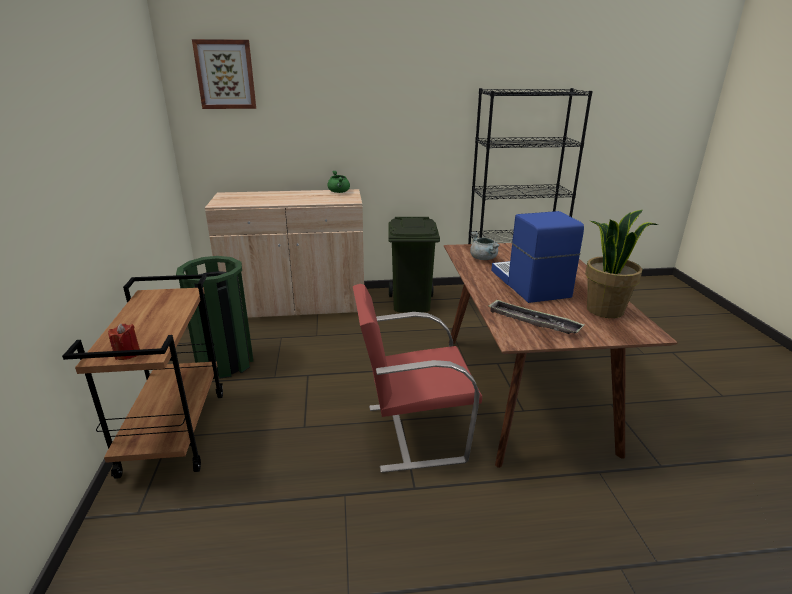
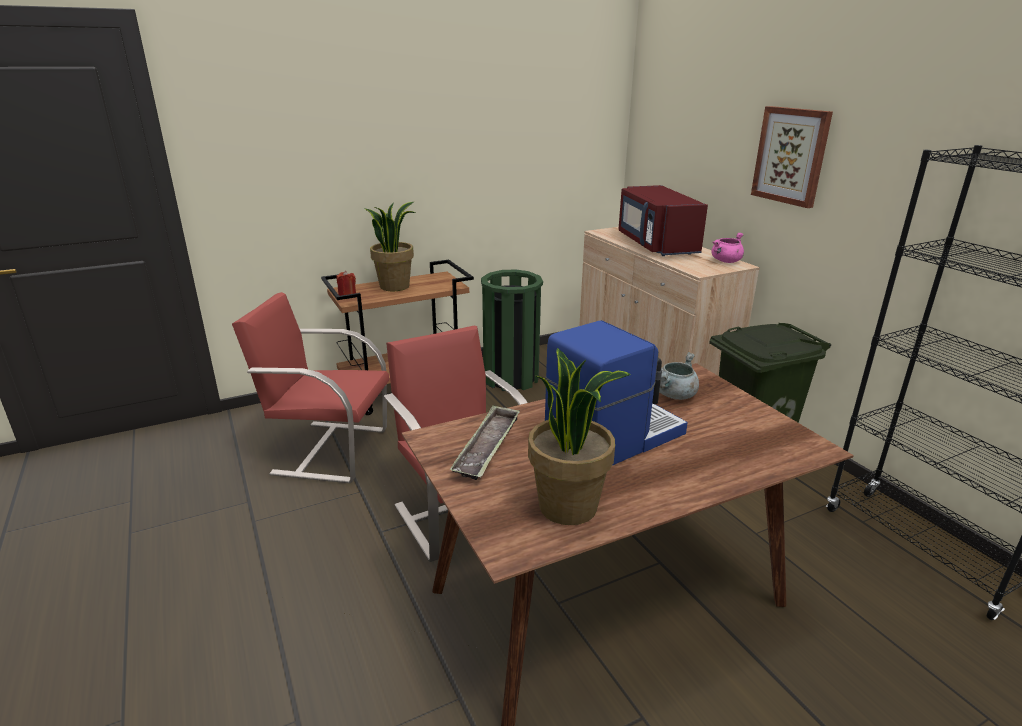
camera: 70 degrees right, 0 degrees up
(141, 322) = (395, 286): none -> potted plant
(225, 74) = (673, 94): picture -> picture (791, 156)
(248, 513) = (329, 450): none -> red chair
(278, 198) = (655, 245): none -> red microwave
(339, 192) = (726, 261): green cooking pot -> pink cooking pot

